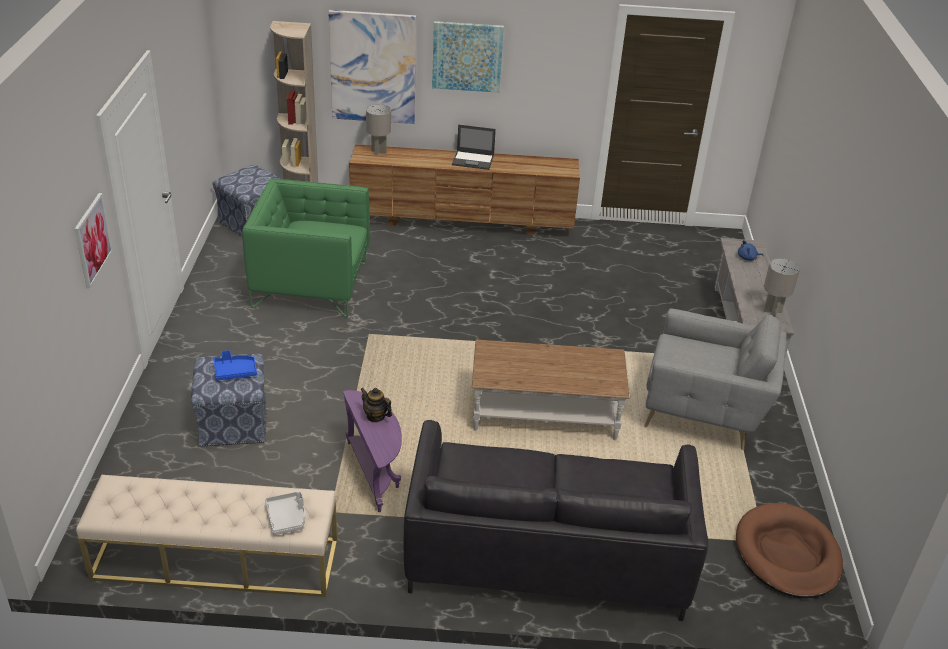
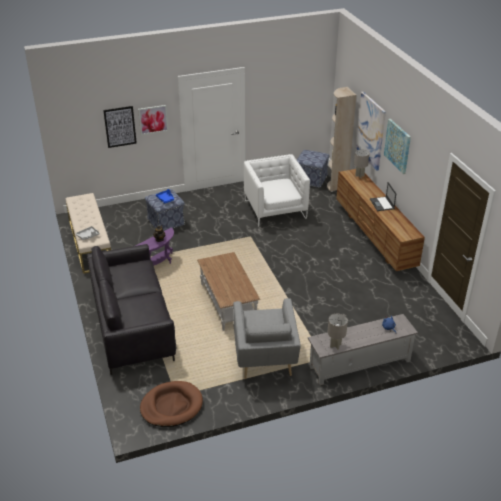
camera: 70 degrees right, 0 degrees up
(63, 291) = (120, 126): none -> picture
(311, 285) = (275, 210): green armchair -> white armchair

